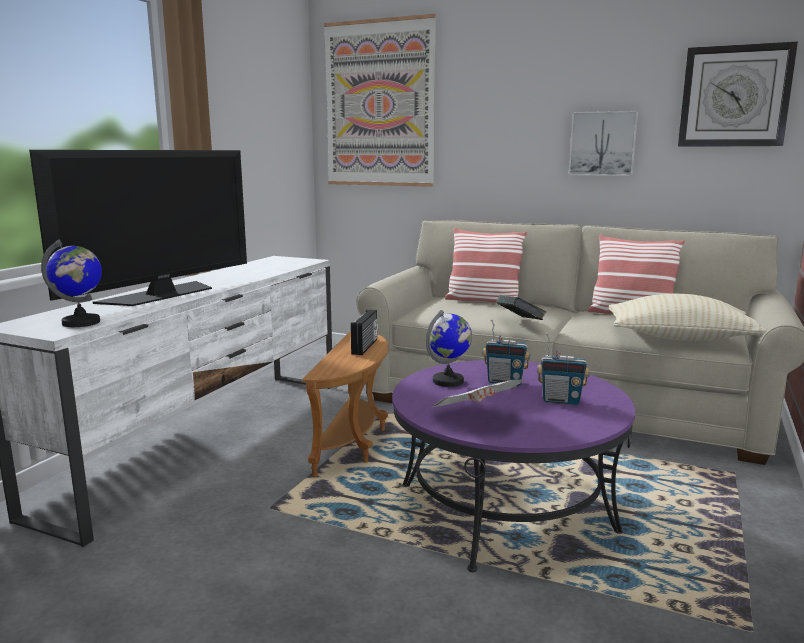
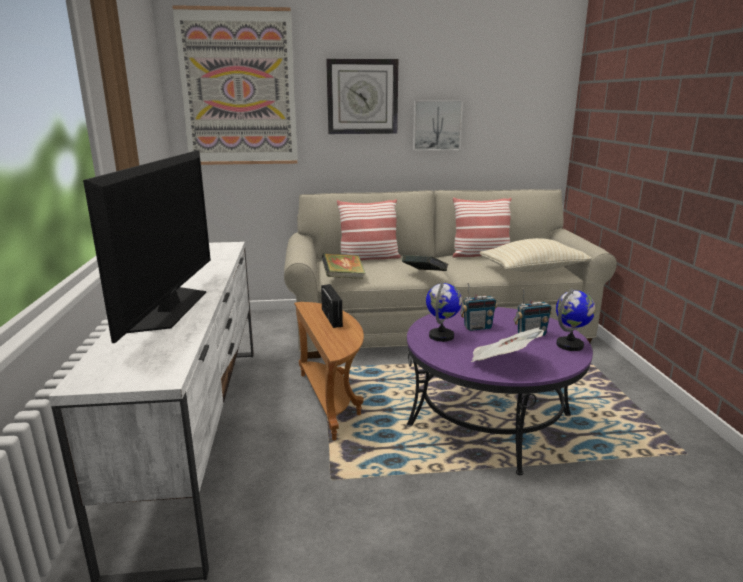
camera: 30 degrees left, 5 degrees up
(81, 323) = (161, 360): globe -> globe (570, 345)
(425, 313) = (343, 278): none -> book
(734, 96) = (524, 91): wall clock -> wall clock (362, 97)

